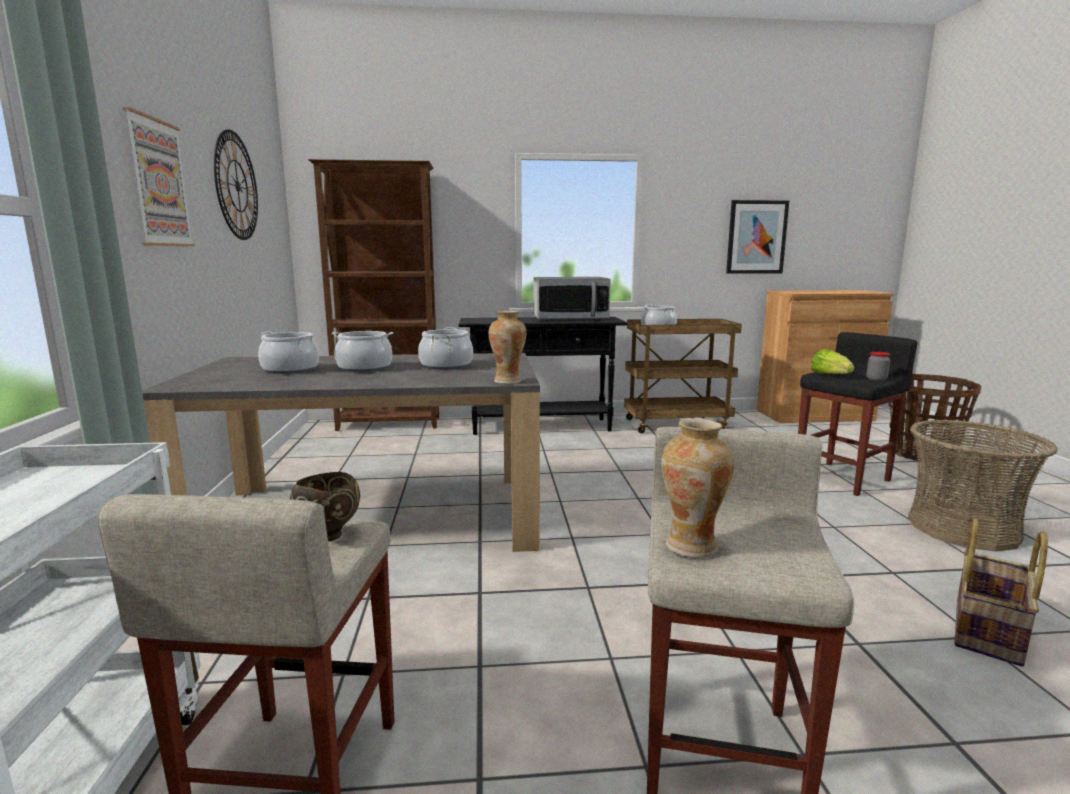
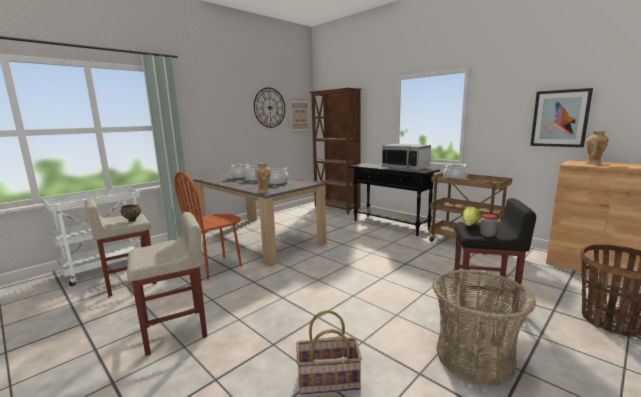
camera: 50 degrees right, 0 degrees up
(159, 183) = (218, 113): picture -> picture (299, 115)
(444, 606) = (216, 267): none -> brown chair
(692, 546) = (151, 248): vase -> vase (593, 164)

